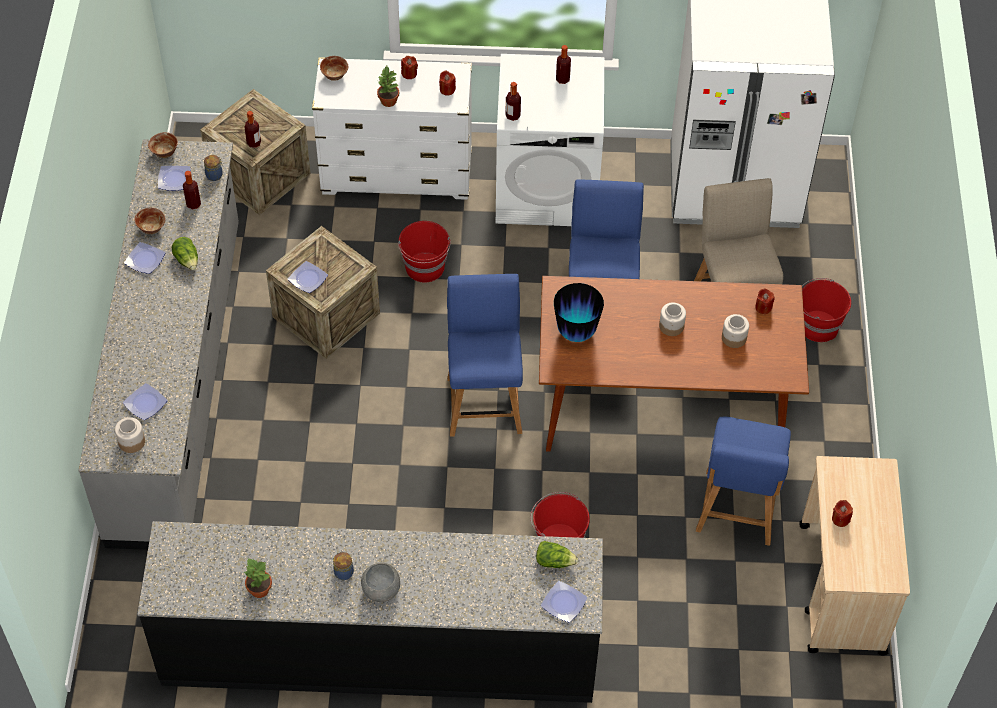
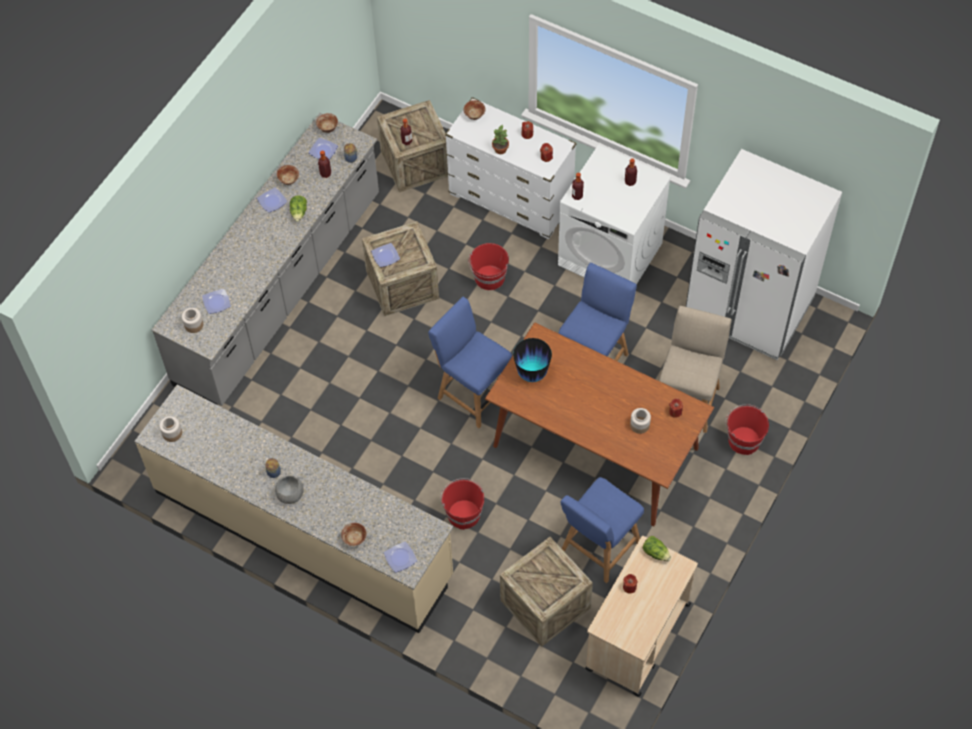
camera: 30 degrees right, 5 degrees up
(259, 589) = (215, 459): potted plant -> none
(379, 650) = (303, 533): black counter -> beige counter
(484, 401) = (472, 392): blue chair -> blue chair turned 75 degrees counterclockwise
(494, 606) = (355, 539): none -> bowl
(554, 561) = (412, 527): lettuce -> lettuce (656, 552)
(671, 326) = (601, 397): jar -> jar (172, 433)
(716, 601) = (545, 604): none -> crate

